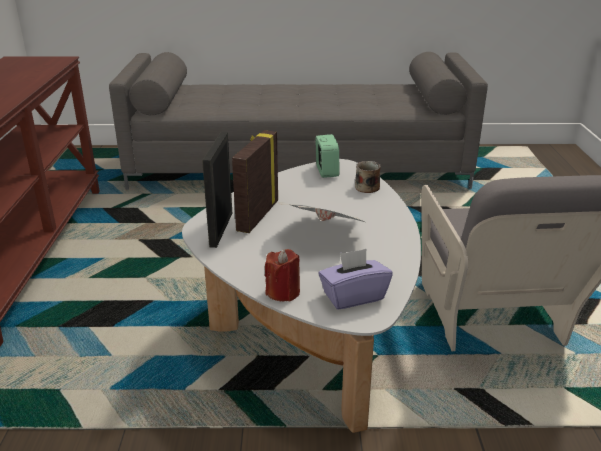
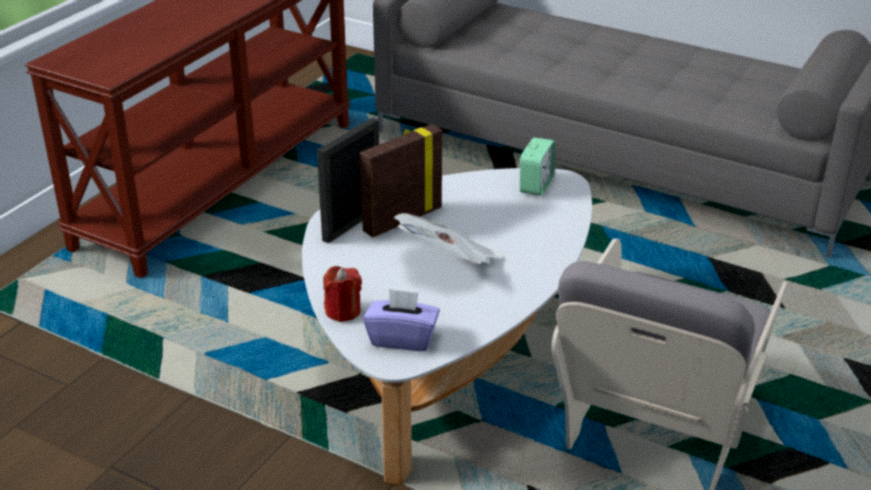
camera: 30 degrees right, 5 degrees up
(366, 186) = (560, 219): mug -> none

